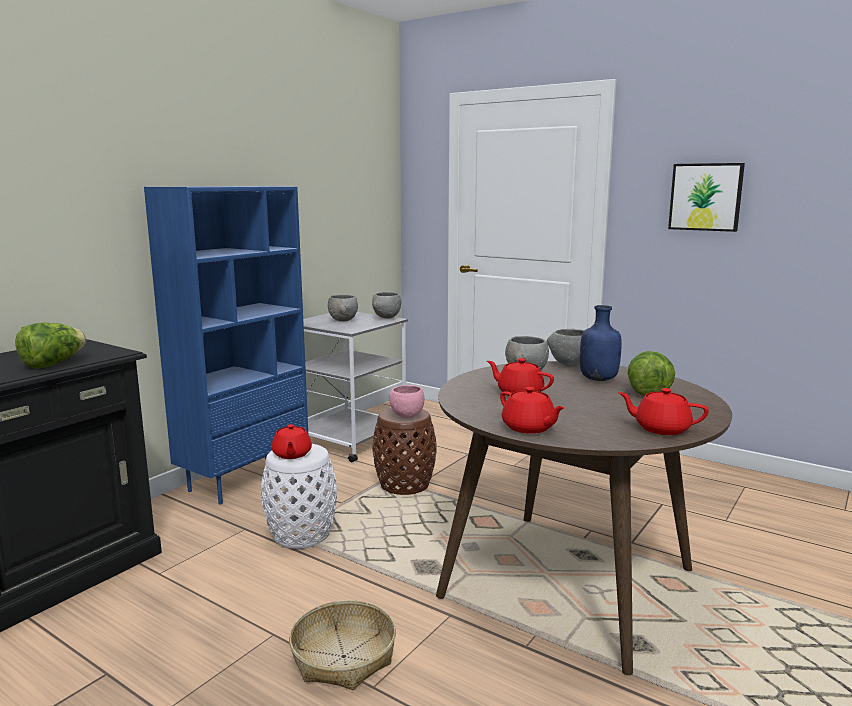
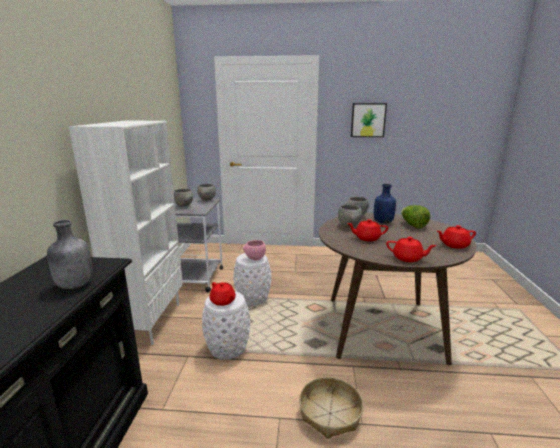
camera: 30 degrees left, 5 degrees up
(53, 364) = (74, 285): lettuce -> grey bottle
(245, 478) = (150, 322): blue bookcase -> white bookcase
(404, 485) = (253, 298): brown stool -> white stool

